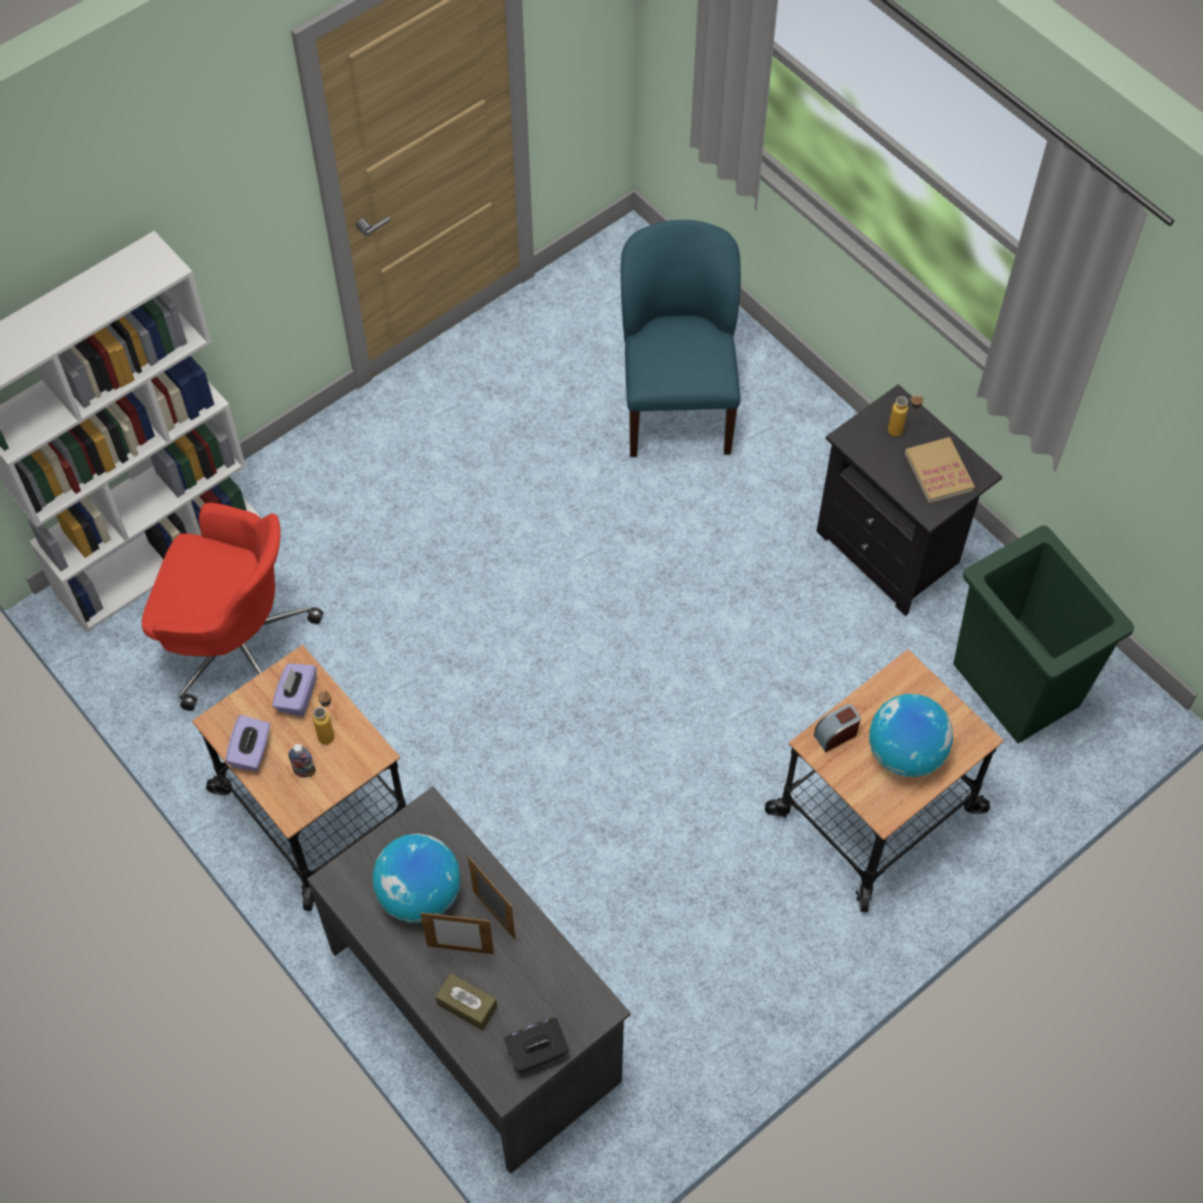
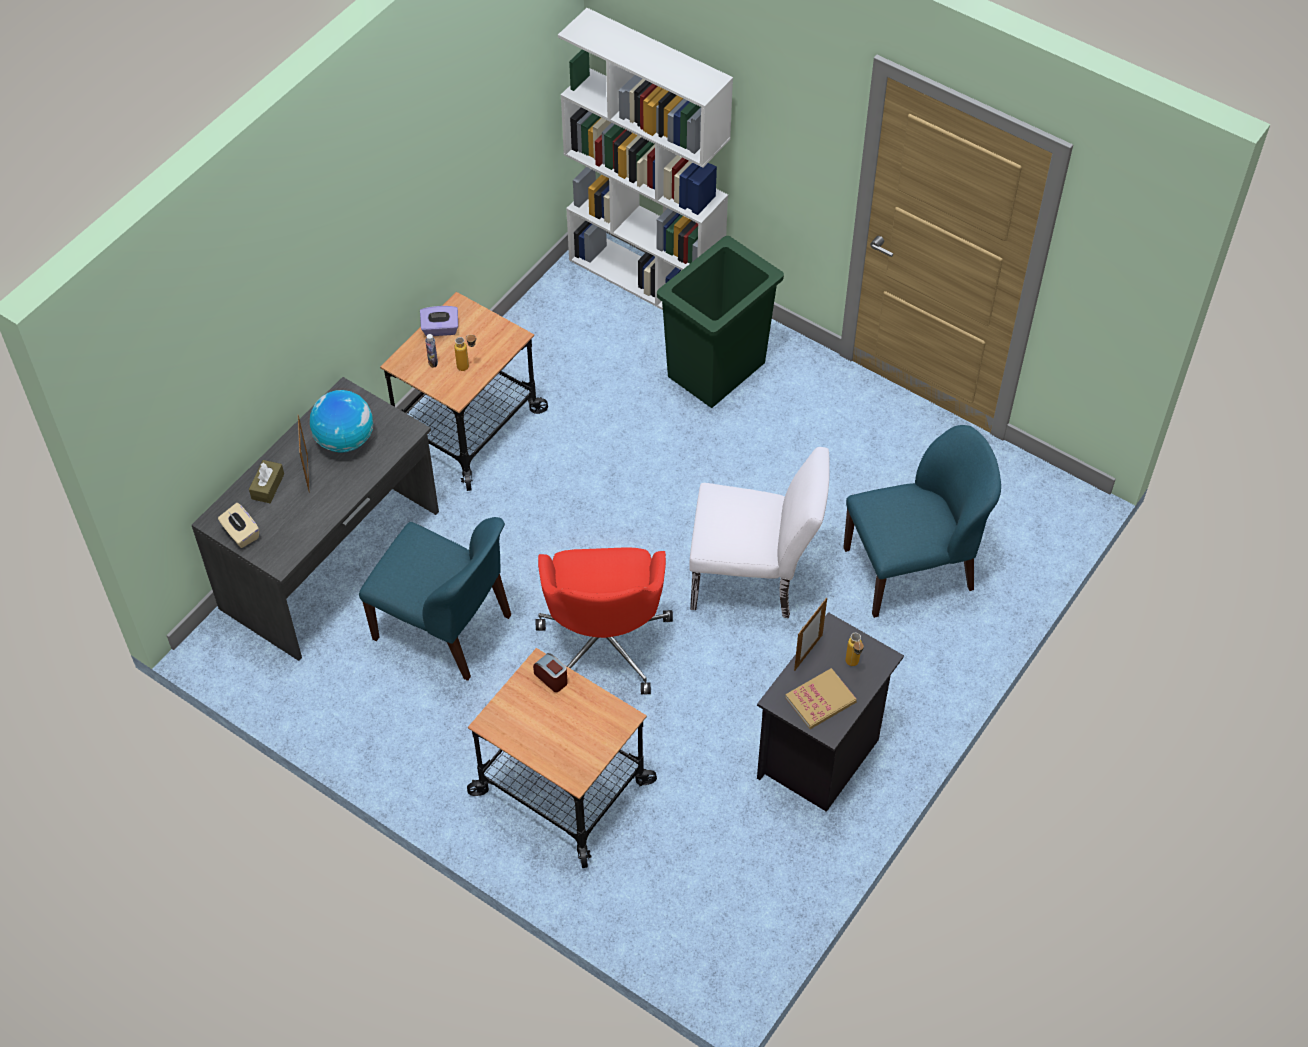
camera: 75 degrees right, 5 degrees down
(236, 645) = (586, 345): red office chair -> red office chair (604, 642)
(297, 697) = (490, 342): purple tissue box -> none
(494, 915) = (338, 485): picture frame -> picture frame (808, 652)
(537, 1052) = (241, 533): black tissue box -> beige tissue box
(621, 895) = (445, 628): none -> blue chair
(648, 553) = (754, 580): none -> white chair
(905, 752) = (548, 729): globe -> none
(1015, 683) = (716, 875): green trash can -> green trash can (718, 369)

